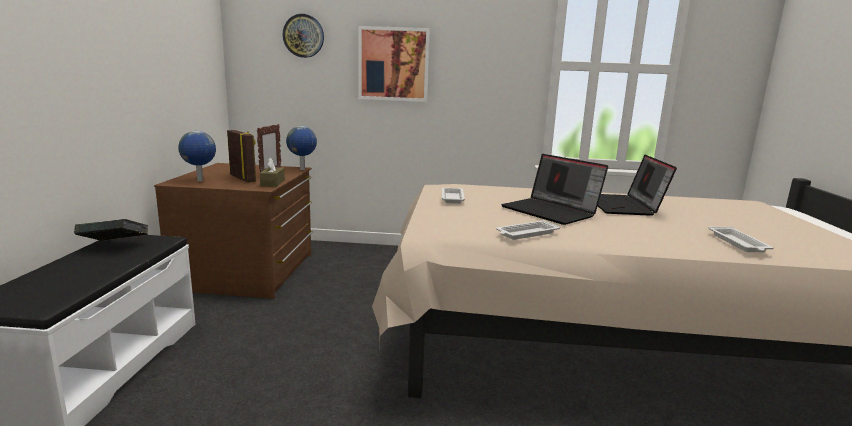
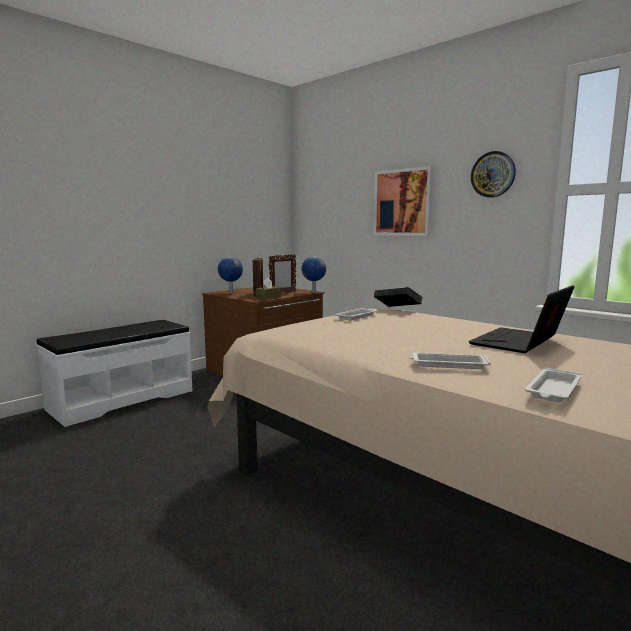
camera: 40 degrees right, 5 degrees down
(114, 246) = (147, 325): book -> book (397, 310)
(303, 36) = (339, 184): wall clock -> wall clock (493, 174)
(526, 234) = (334, 344): white tray -> white tray (447, 364)
(552, 211) = (415, 335): laptop -> none

